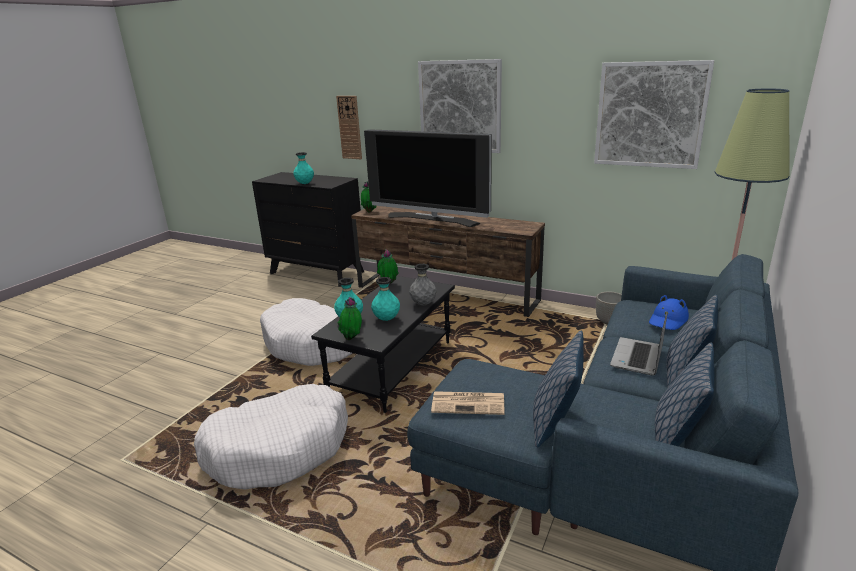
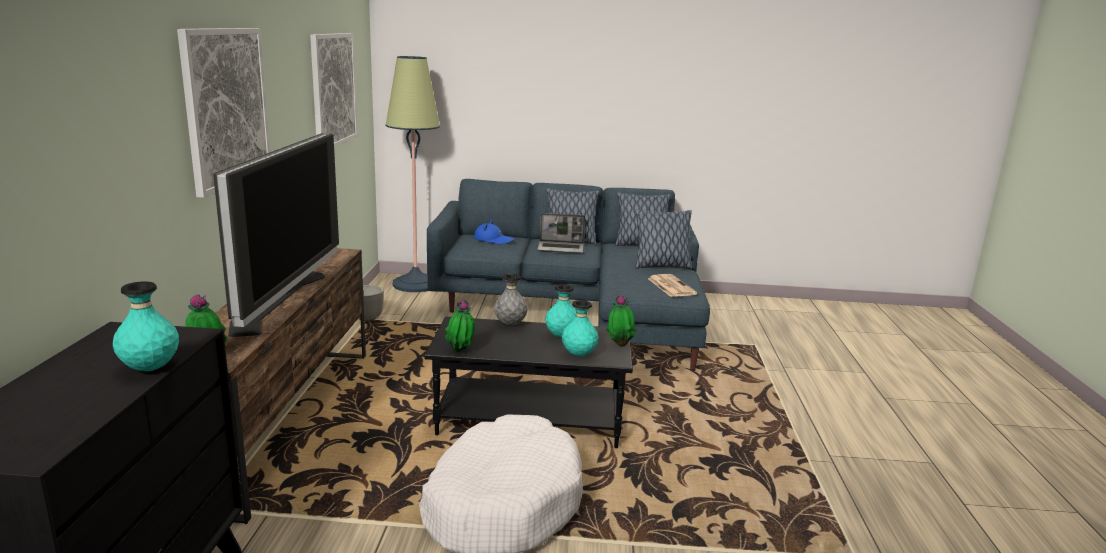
camera: 115 degrees left, 5 degrees down
(279, 448) = (719, 451): white dog bed -> none
(349, 127) = (76, 201): wall clock -> none

